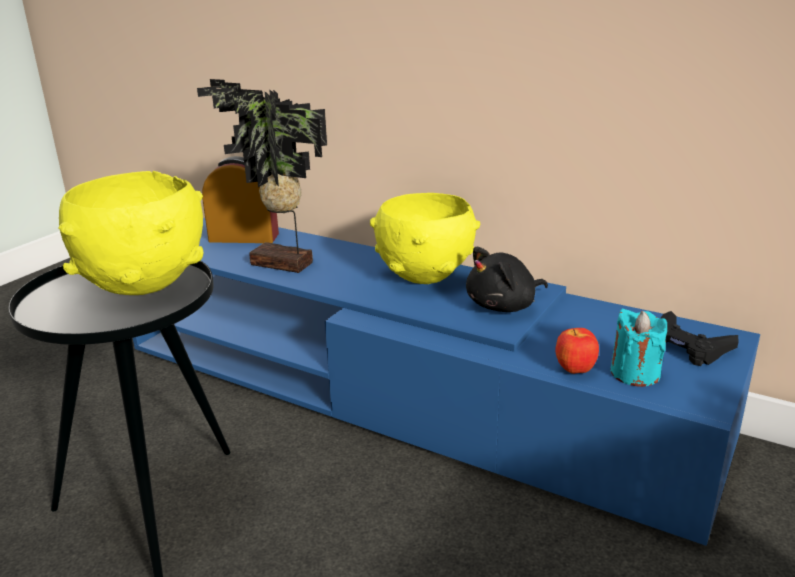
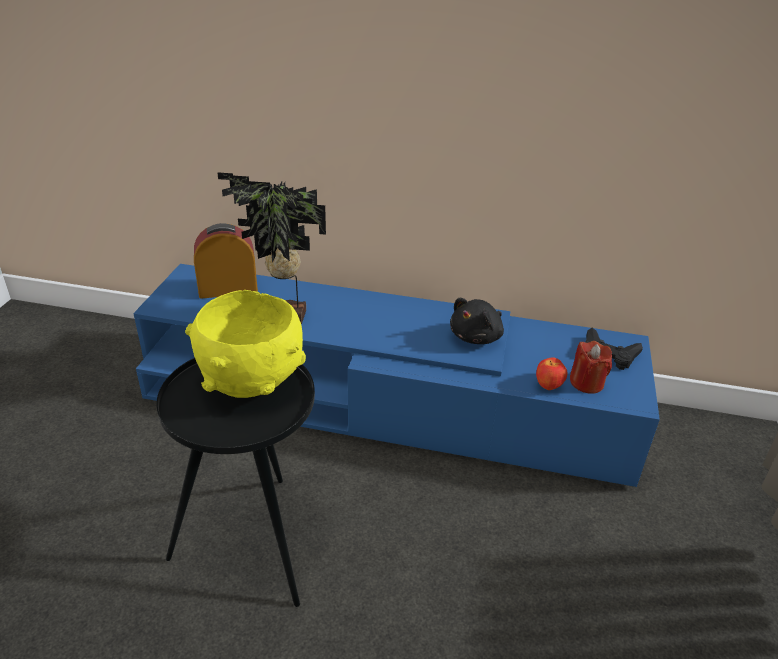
camera: 20 degrees left, 10 degrees up
(425, 277) = (404, 315): yellow bowl -> none
(635, 373) = (586, 383): turquoise candle -> red candle

